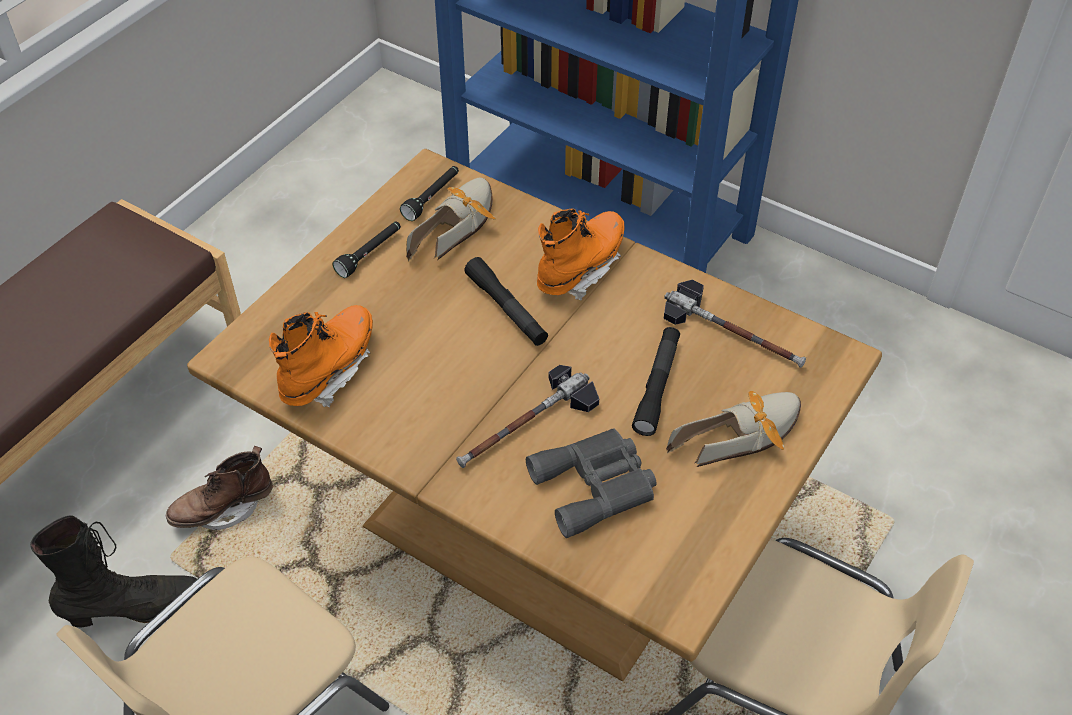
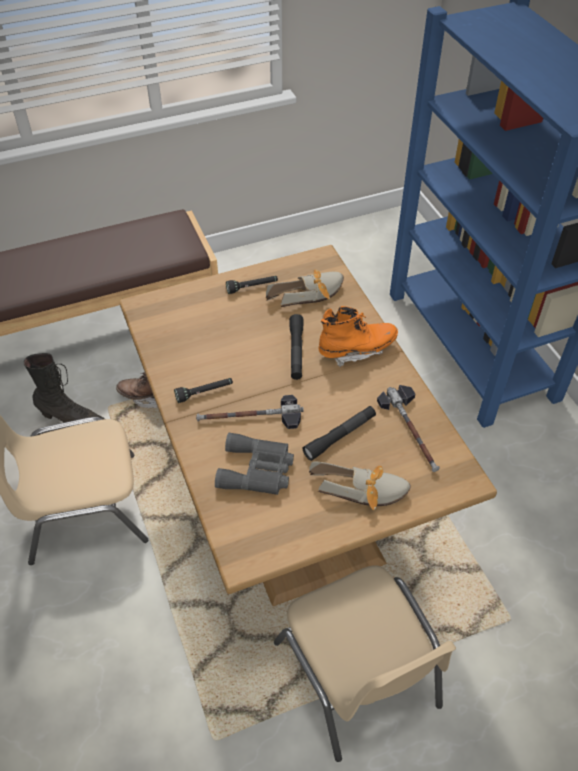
camera: 35 degrees right, 0 degrees up
(329, 370) = (179, 337): orange boot -> none
(432, 198) = (311, 273): black flashlight -> black flashlight (204, 393)

